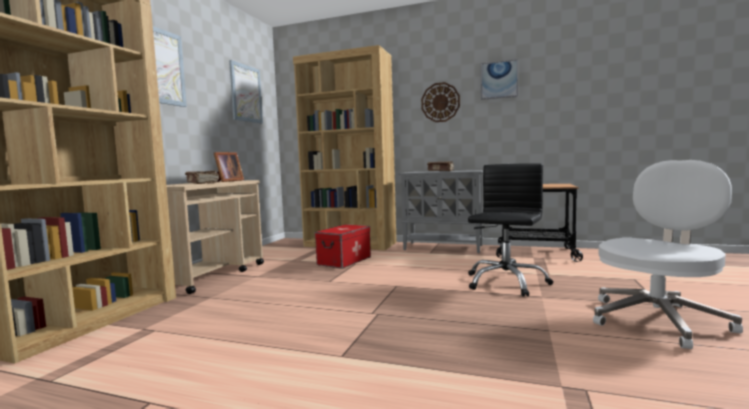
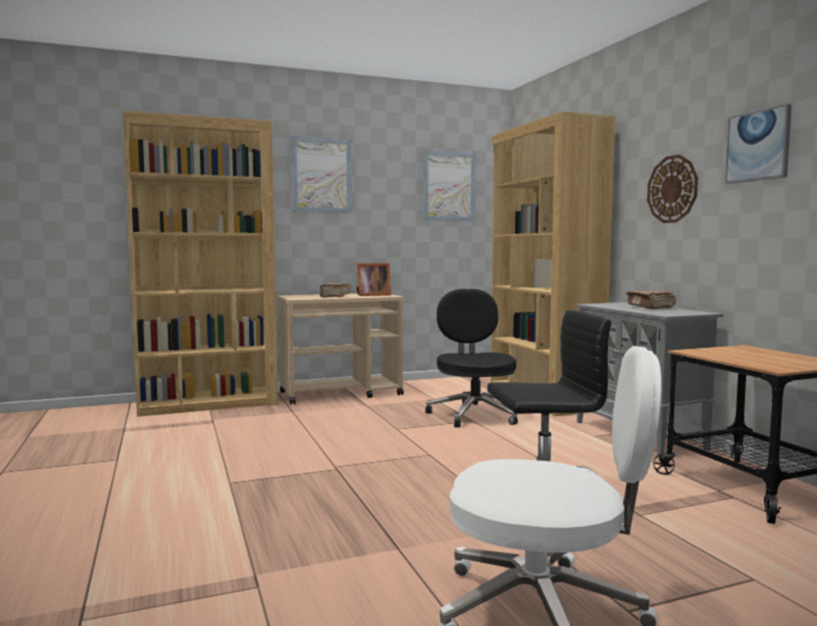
camera: 50 degrees right, 0 degrees up
(344, 260) = (474, 414): storage box -> black office chair

